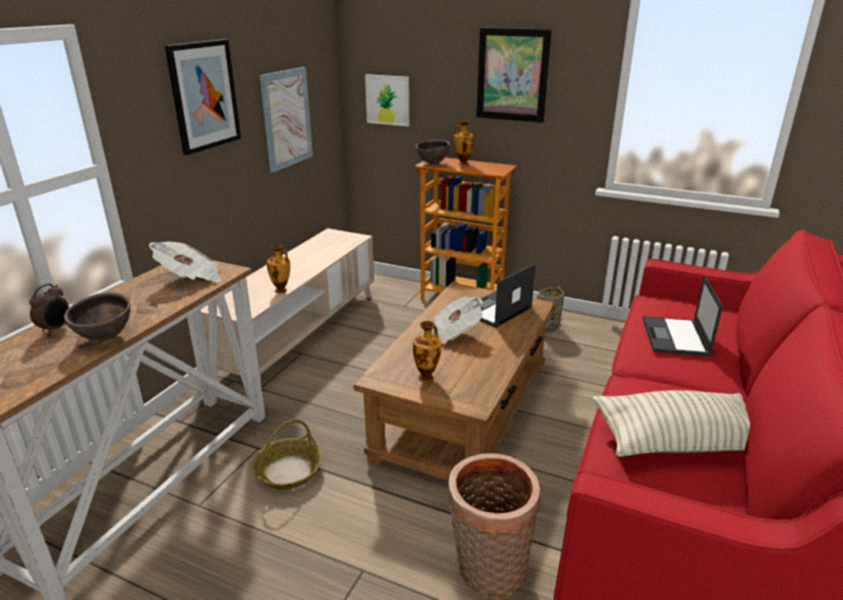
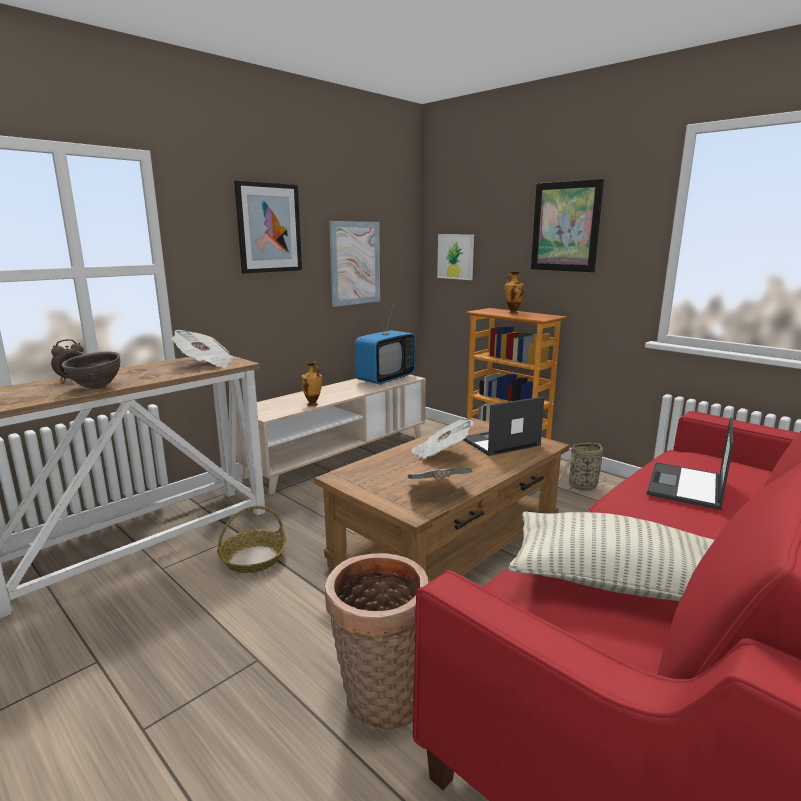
camera: 20 degrees right, 10 degrees down
(332, 242) = (385, 379): none -> television
(427, 377) = (386, 483): vase -> none
(432, 164) = (483, 311): brown bowl -> none
(478, 376) = (438, 490): none -> newspaper

